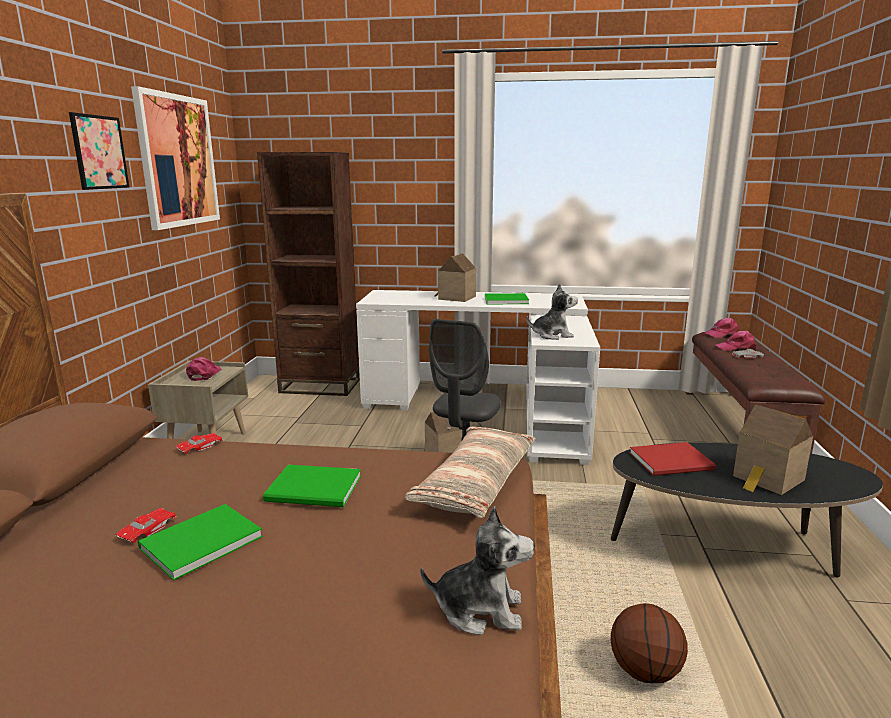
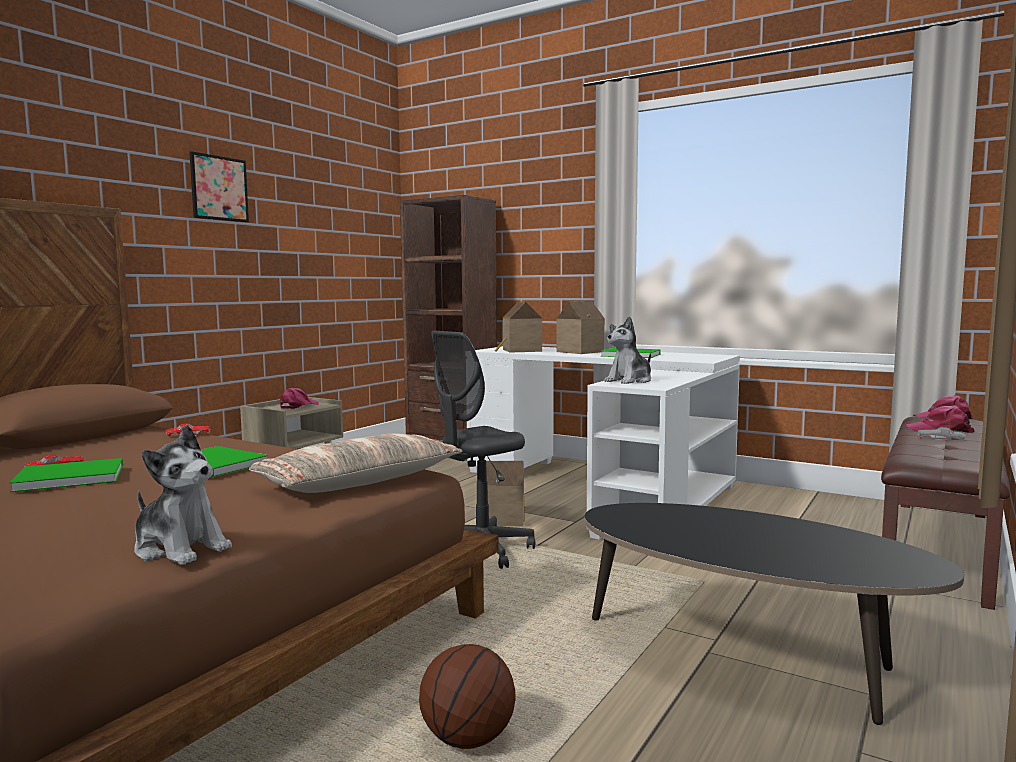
camera: 25 degrees right, 10 degrees down
(178, 161) = (317, 206): picture -> none
(552, 335) = (629, 381): plush toy -> plush toy turned 120 degrees clockwise
(673, 462) = (667, 519): red book -> none
(767, 479) = (770, 550): toy house -> toy house (520, 351)

